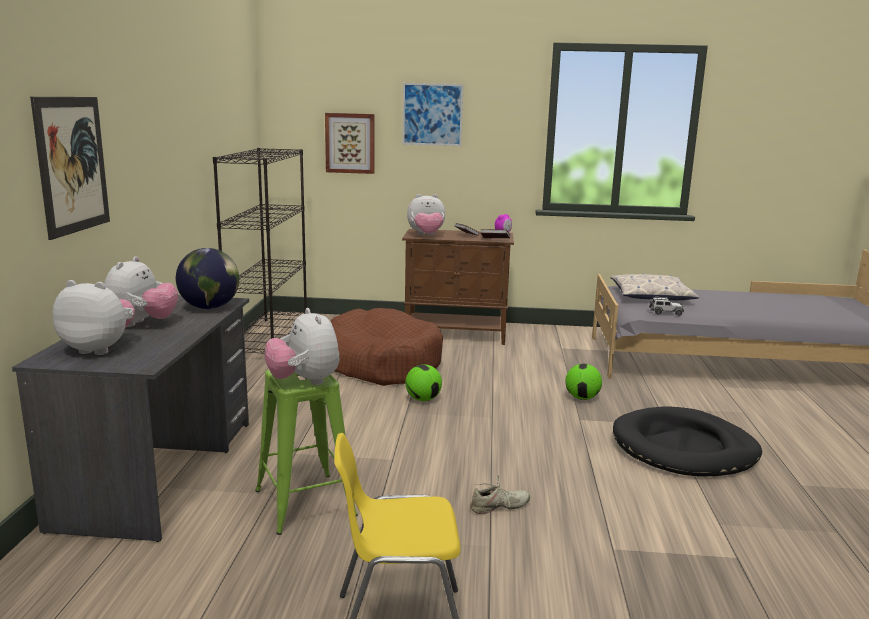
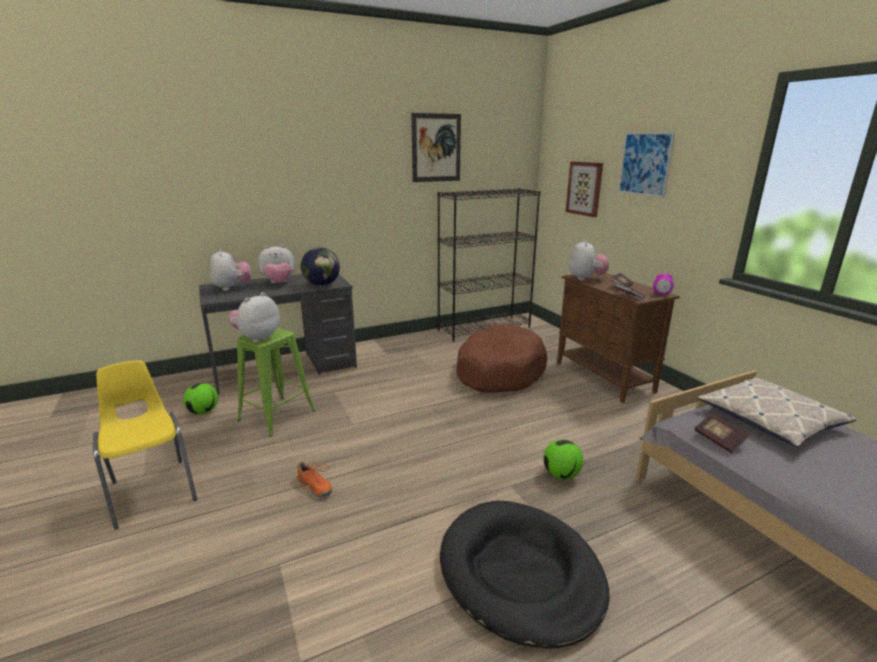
camera: 60 degrees right, 5 degrees up
(72, 165) = (266, 189): picture -> picture (436, 148)
(423, 399) = (458, 404): football -> football (203, 412)
(426, 235) = (586, 278): plush toy -> plush toy turned 135 degrees counterclockwise
(499, 507) = (314, 486): beige shoe -> orange shoe
(665, 312) = (719, 440): toy car -> book

